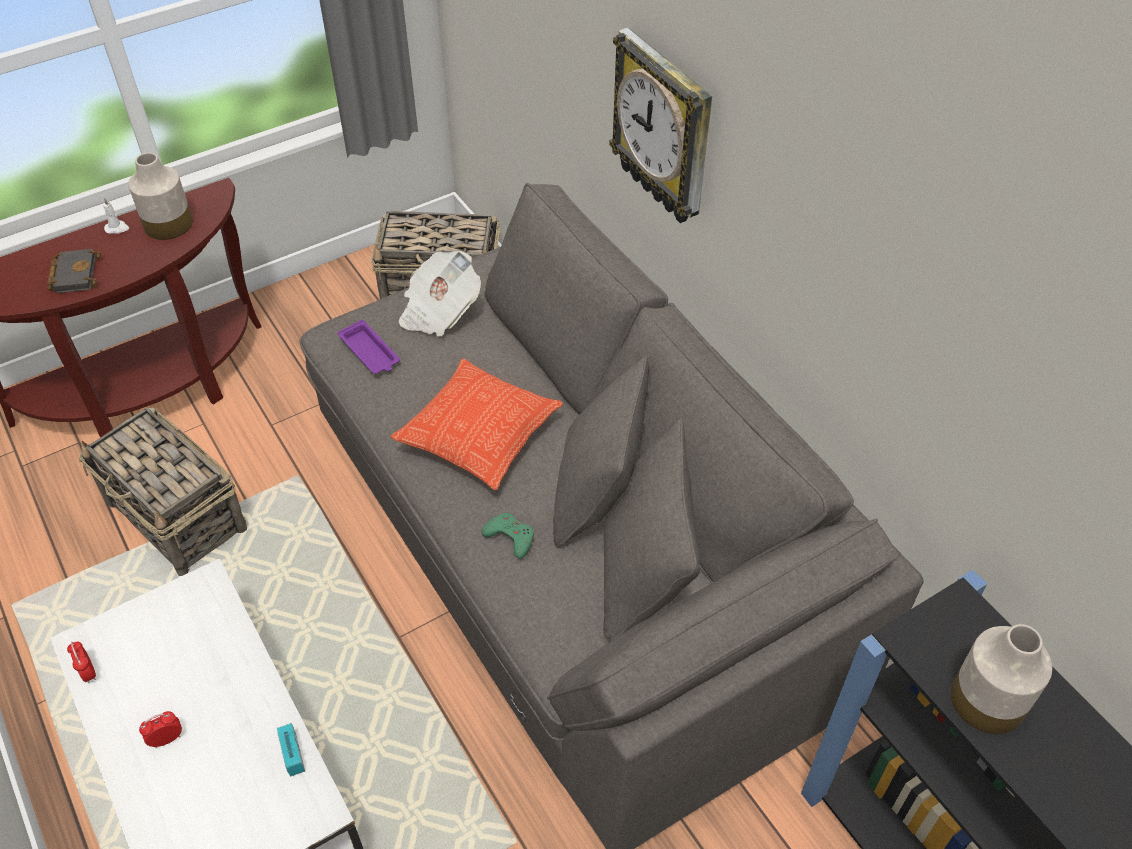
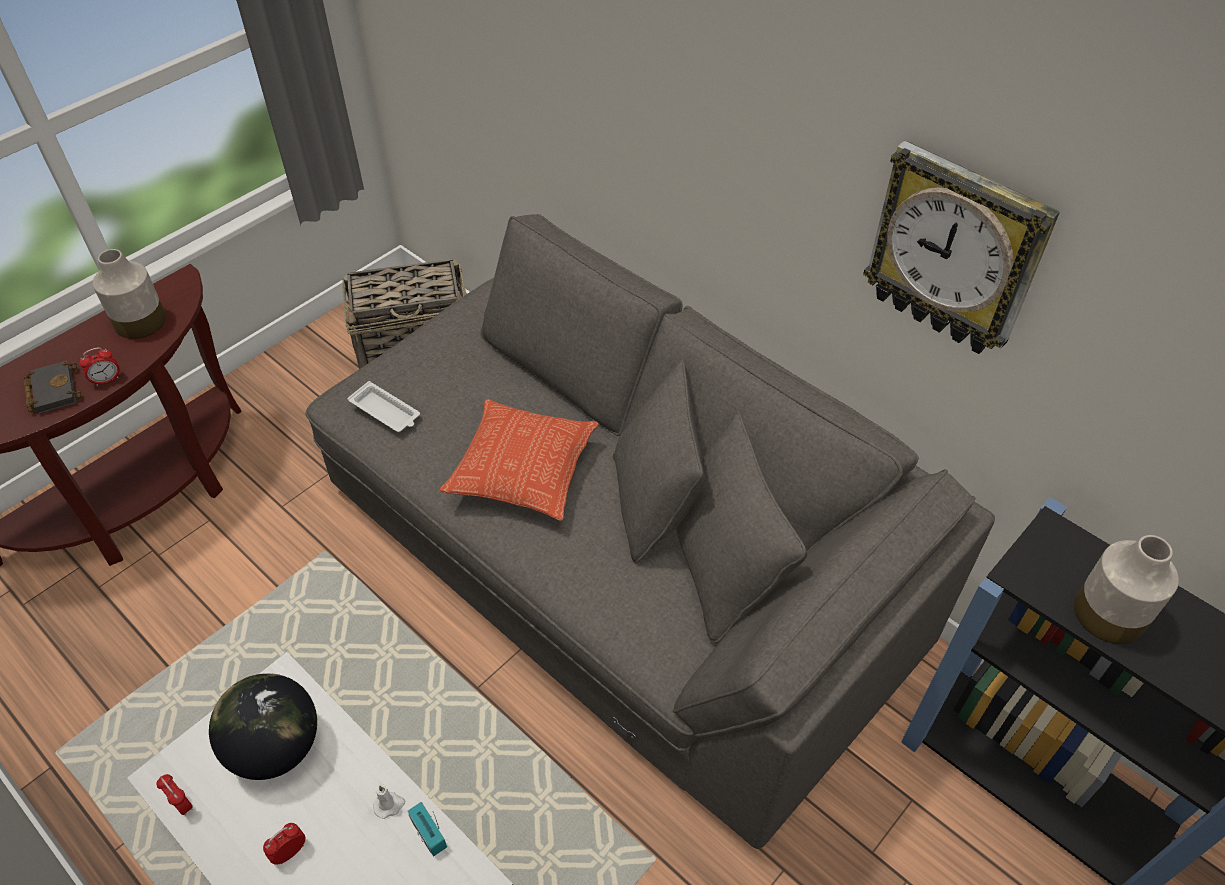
camera: 15 degrees left, 0 degrees up
(117, 228) = (85, 335): white candle -> white candle (389, 805)
(123, 273) = (107, 380): none -> alarm clock
(178, 517) = (211, 620): basket -> none
(183, 643) = (276, 747): none -> globe
(370, 352) = (386, 411): purple tray -> white tray
(439, 310) = (442, 358): newspaper -> none
(510, 537) = (587, 563): green game controller -> none
(664, 129) = (657, 137): wall clock -> wall clock (955, 251)

